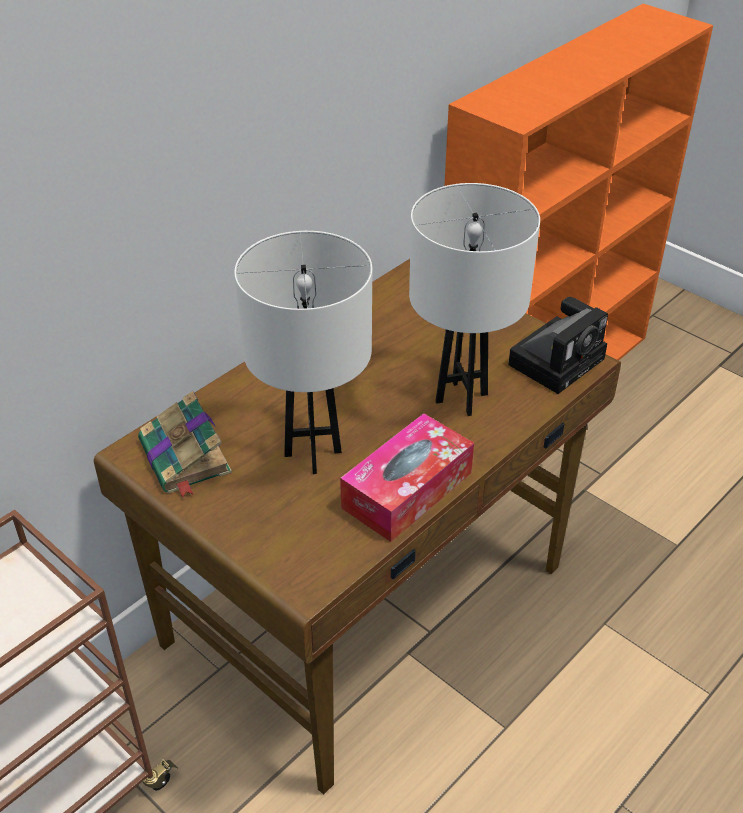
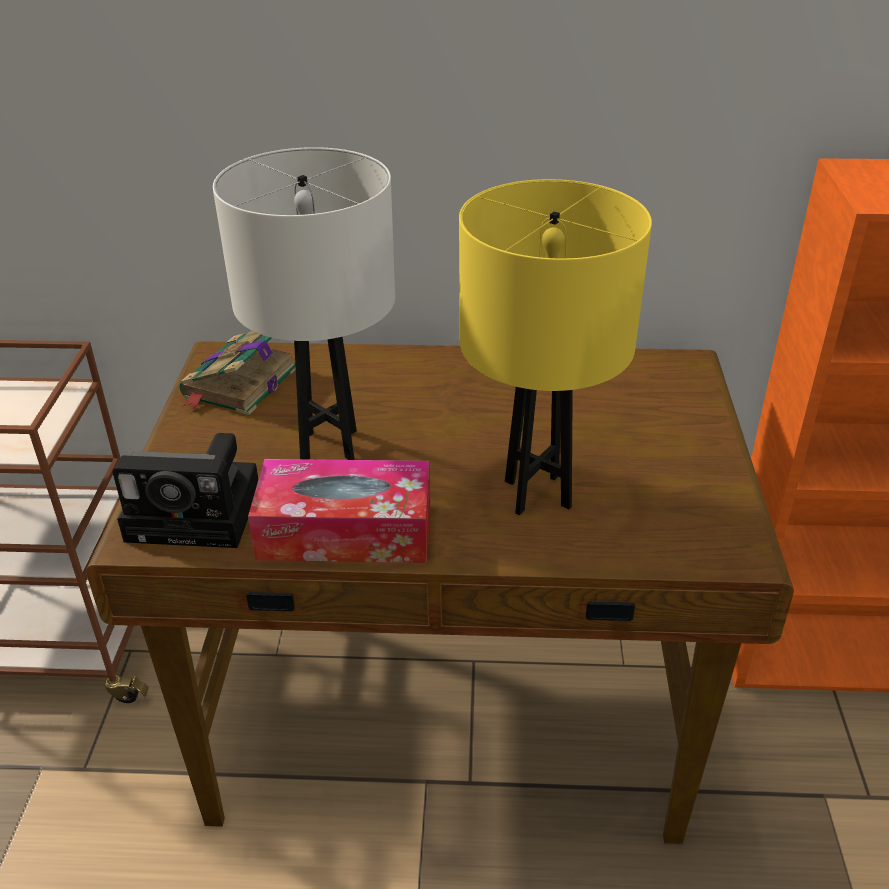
camera: 50 degrees right, 5 degrees down
(462, 397) = (538, 493): white table lamp -> yellow table lamp
(558, 359) = (709, 530): camera -> camera (200, 513)

